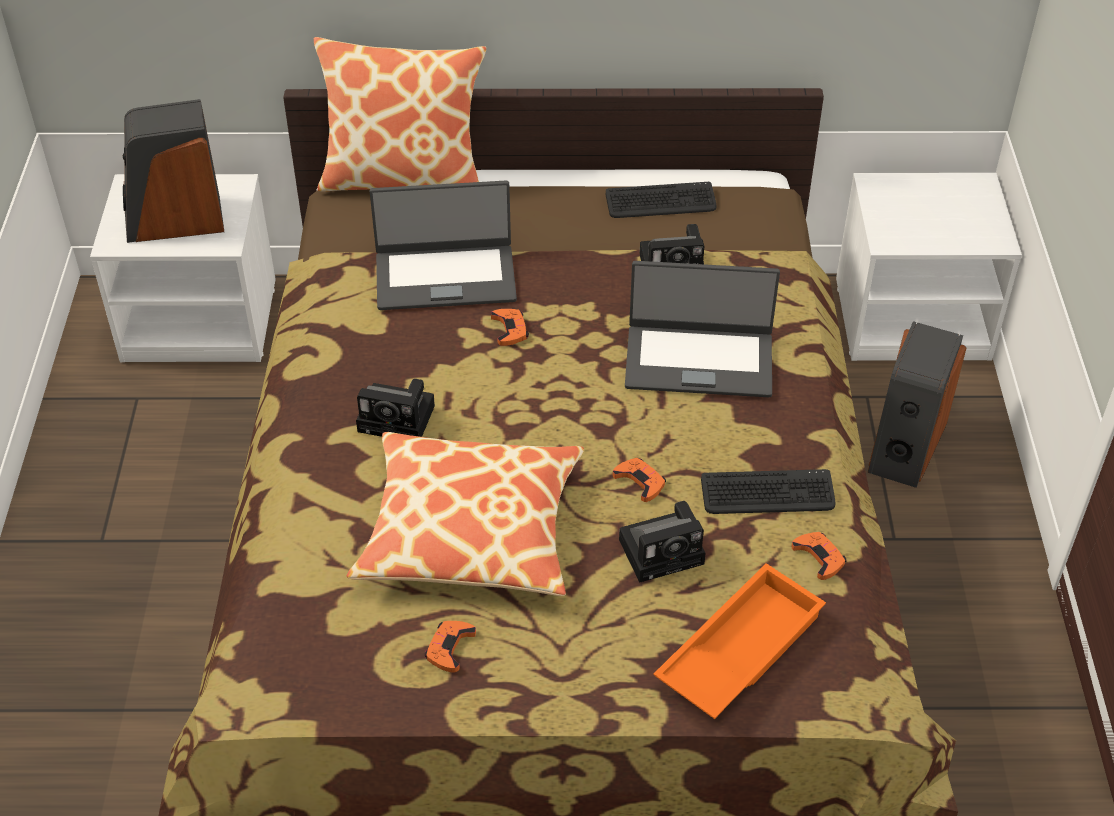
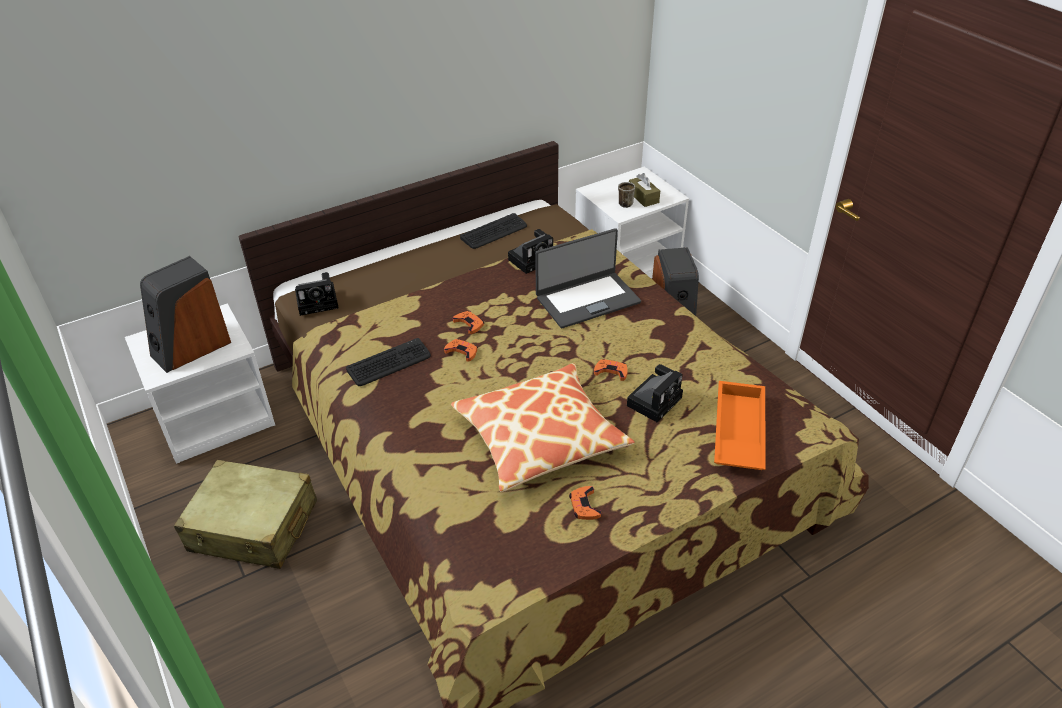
camera: 30 degrees left, 5 degrees down
(151, 484) = (253, 526): none -> beige suitcase
(400, 419) = (445, 396): camera -> camera (319, 302)
(404, 179) = (333, 271): pillow -> none
(445, 276) = (406, 311): laptop -> none
(767, 494) = (681, 349): keyboard -> keyboard (389, 363)
(819, 557) = (734, 369): orange game controller -> orange game controller (462, 351)
(909, 225) = (624, 203): none -> mug
(947, 226) = (643, 197): none -> brown tissue box

